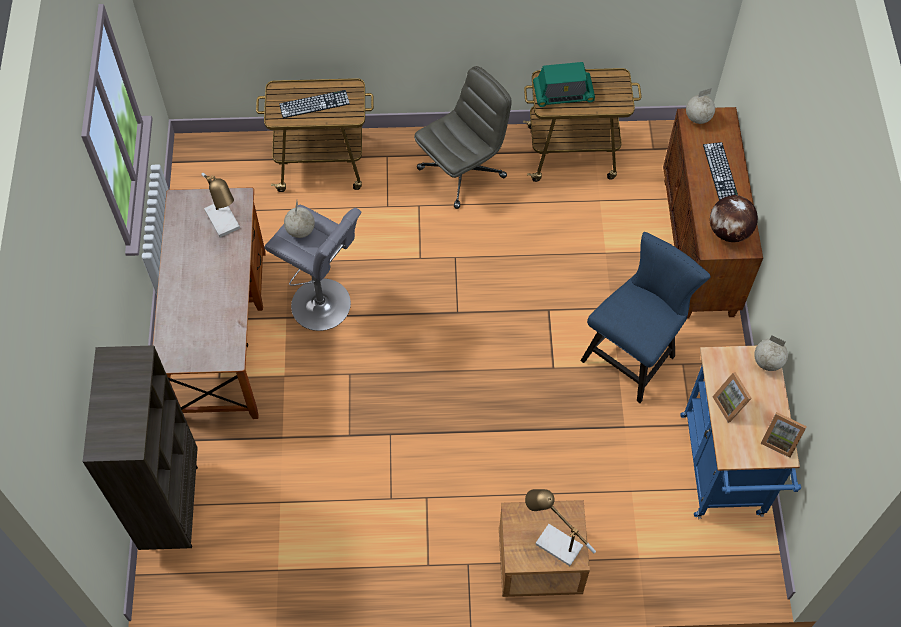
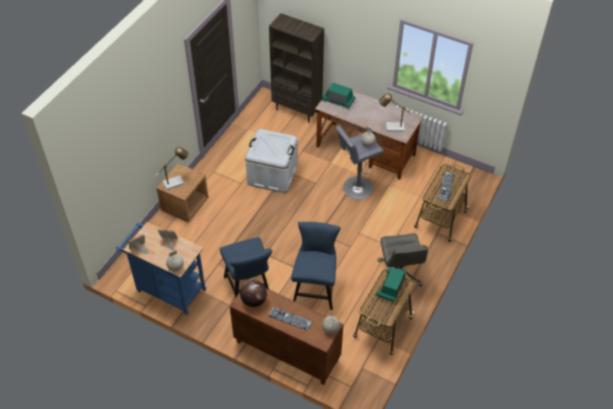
camera: 120 degrees right, 10 degrees down
(198, 340) = (338, 100): none -> radio
(372, 456) = (272, 174): none -> white storage box
(569, 264) = (315, 289): none -> blue chair

